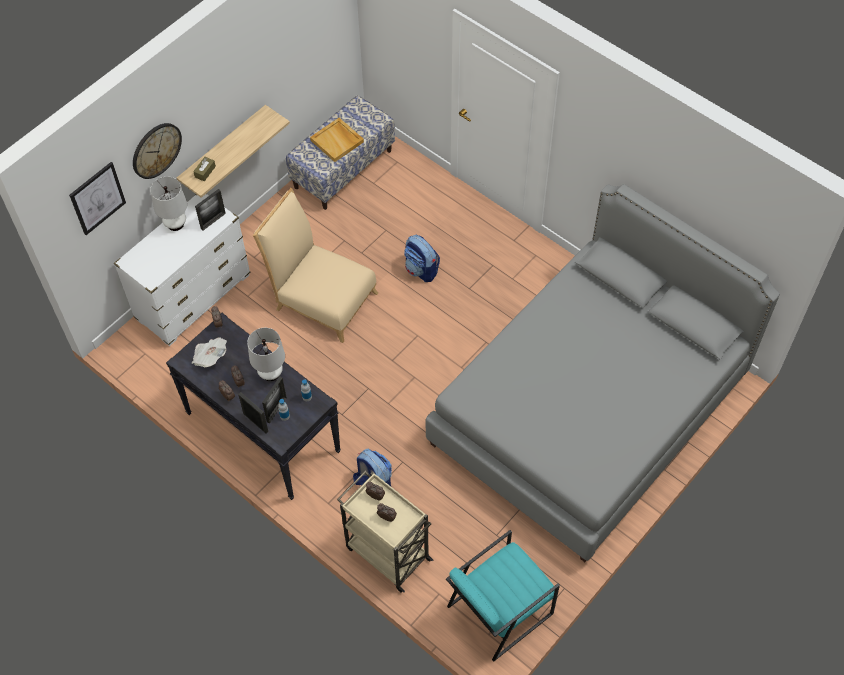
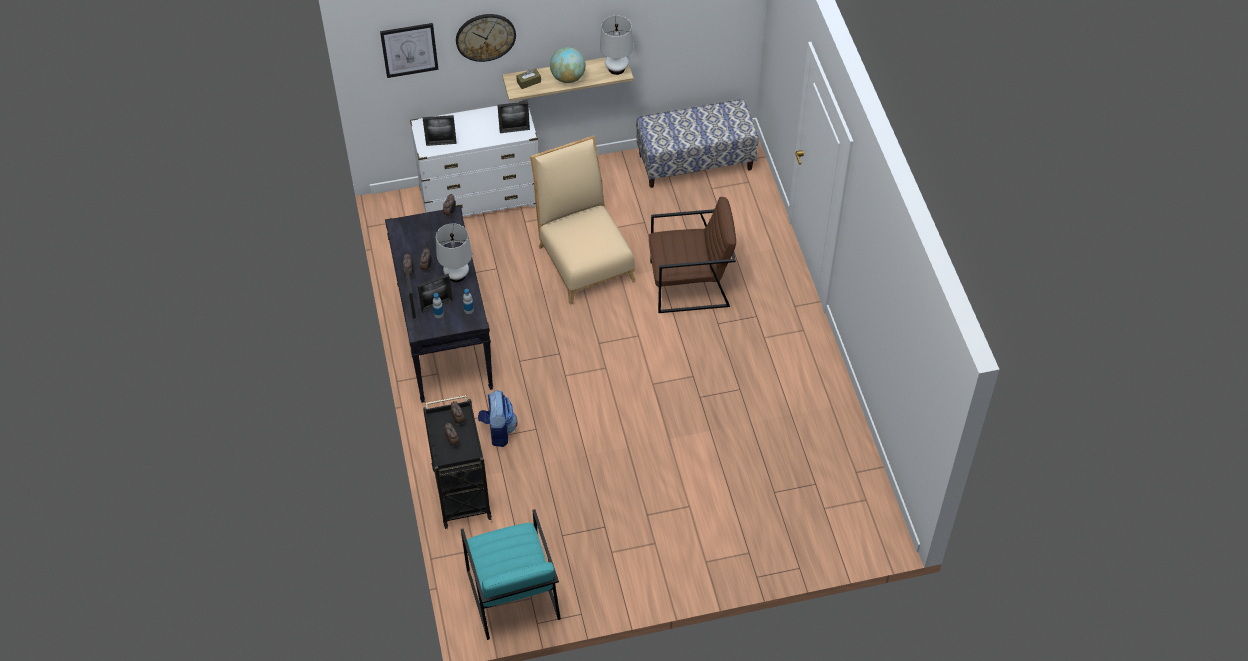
camera: 35 degrees right, 5 degrees down
(159, 268) = (441, 143): none -> picture frame
(175, 224) = (483, 116): white table lamp -> white table lamp (616, 68)
(210, 357) = (421, 235): newspaper -> none
(235, 150) = (568, 77): none -> globe
(337, 141) = (691, 128): beige tray -> none
(387, 552) = (461, 491): beige cart -> black cart
(421, 270) = (689, 284): backpack -> brown armchair
(499, 609) = (512, 594): turquoise armchair -> turquoise armchair turned 105 degrees counterclockwise
(588, 409) = (734, 485): grey bed -> none

